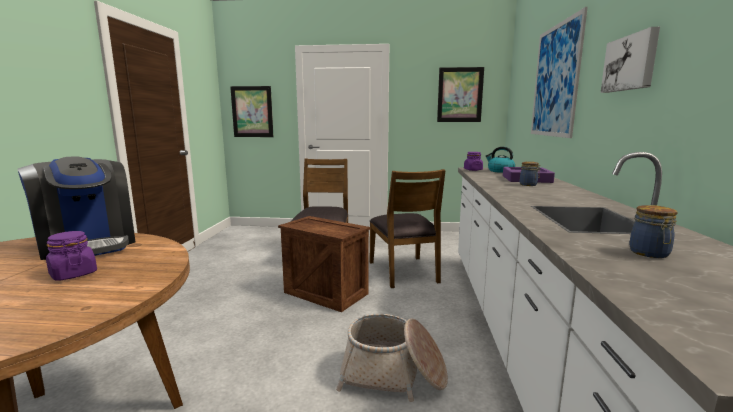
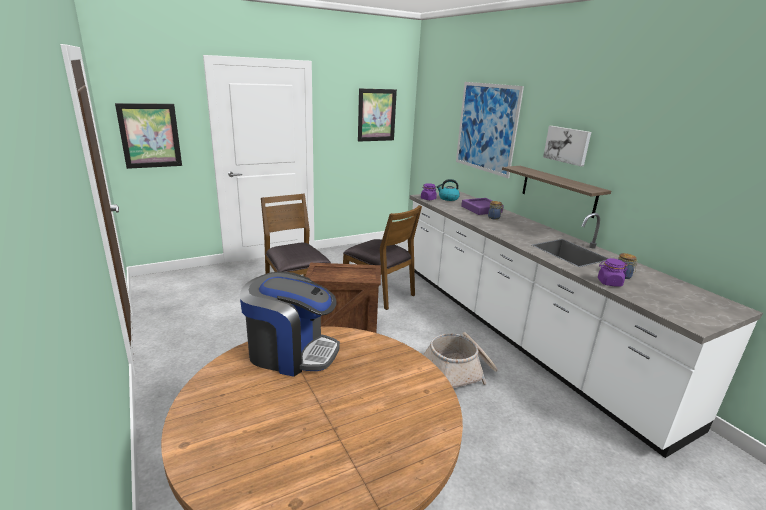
camera: 35 degrees left, 10 degrees up
(73, 274) = (355, 376): purple jar -> purple jar (609, 283)
(620, 138) = (558, 191): none -> shelf

